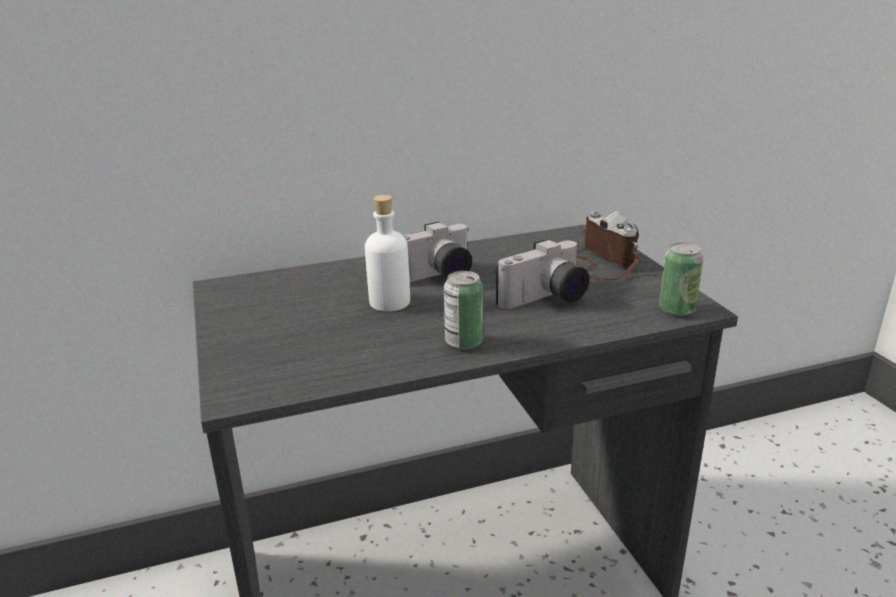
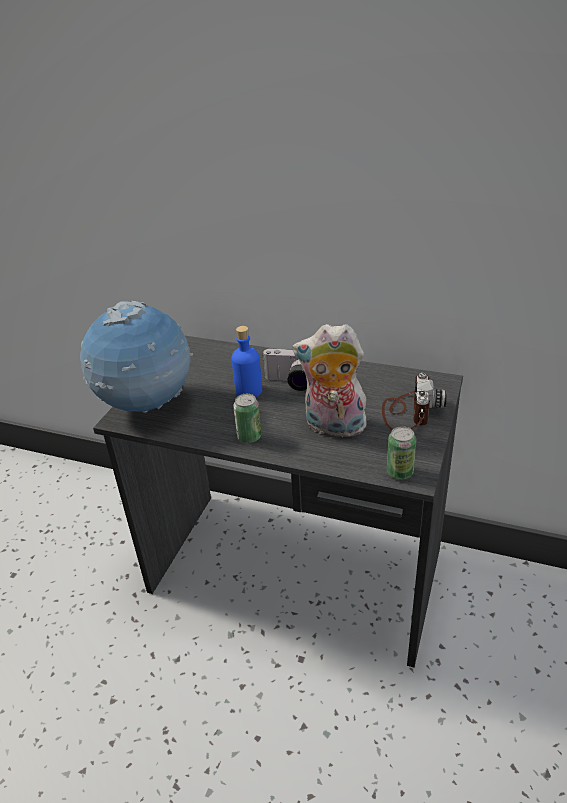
camera: 40 degrees right, 10 degrees up
(261, 365) = (146, 406): none -> globe
(389, 302) = (248, 391): white bottle -> blue bottle
(546, 300) = (333, 427): camera -> plush toy

